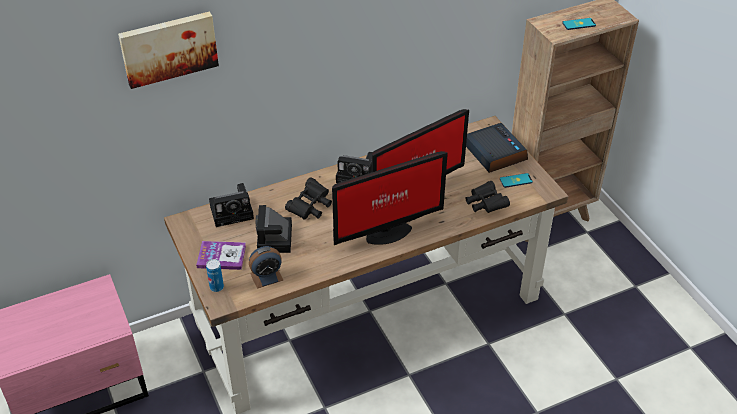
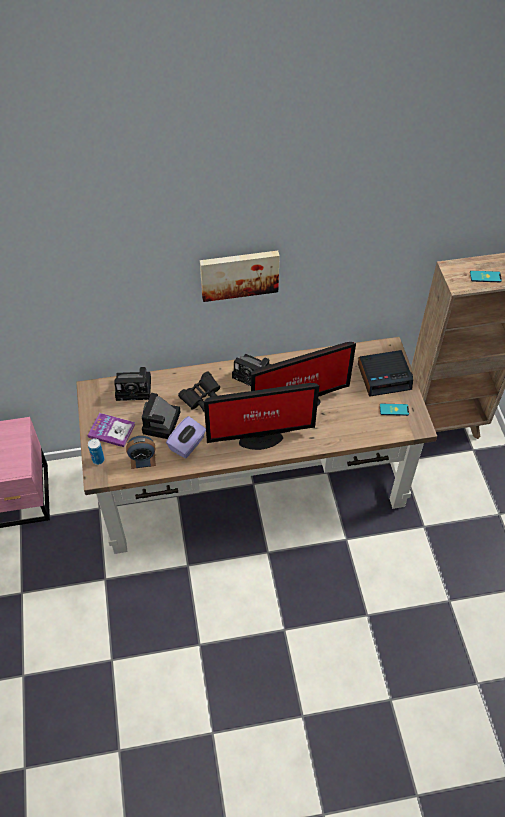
camera: 15 degrees right, 10 degrees up
(168, 48) = (78, 251): picture -> picture (239, 274)
(311, 253) = (187, 445): none -> purple tissue box
(485, 204) = (357, 429): black binoculars -> none
(494, 153) = (384, 376): alarm clock -> alarm clock turned 90 degrees clockwise

